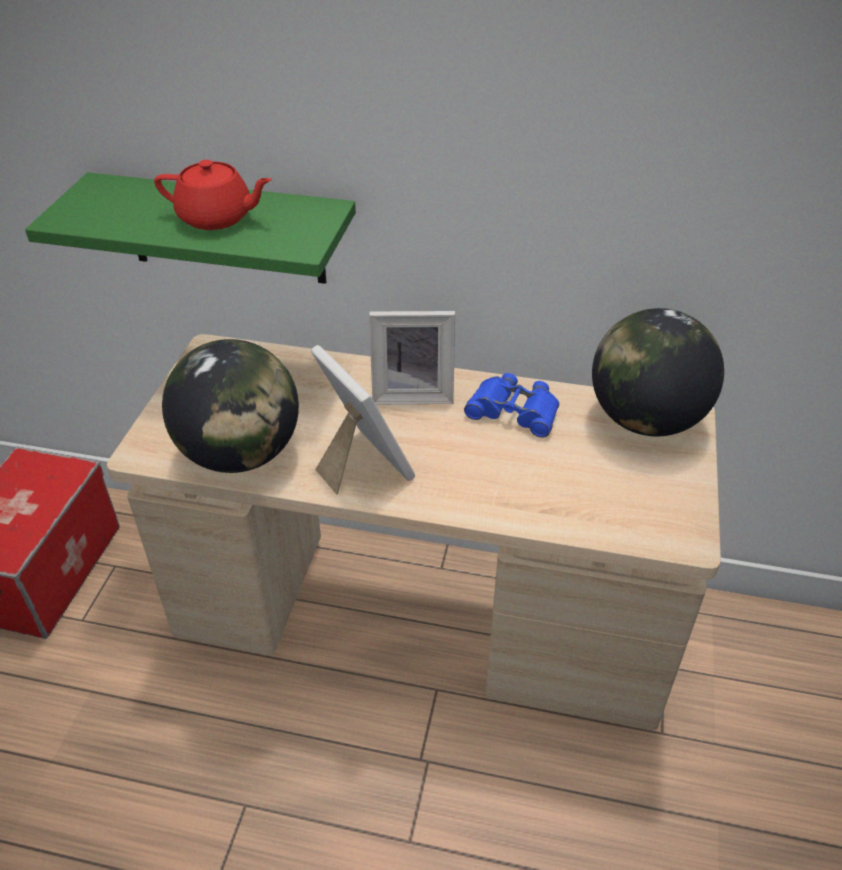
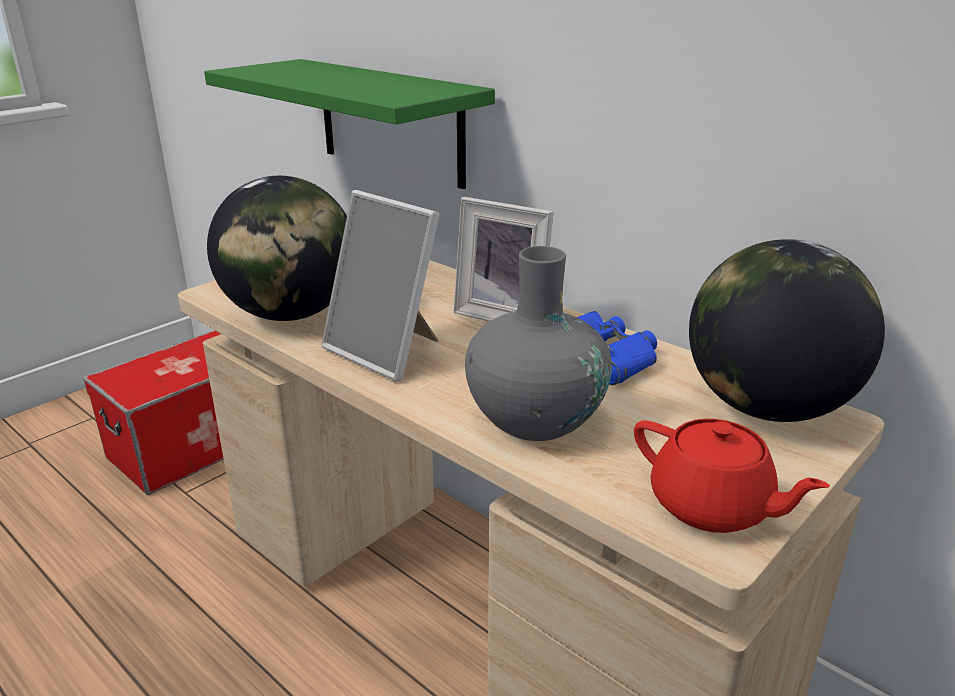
camera: 30 degrees right, 15 degrees down
(217, 218) = (354, 81): red teapot -> red teapot (712, 507)
(361, 465) = (388, 352): picture frame -> picture frame turned 135 degrees clockwise
(518, 489) = (535, 419): none -> grey vase

